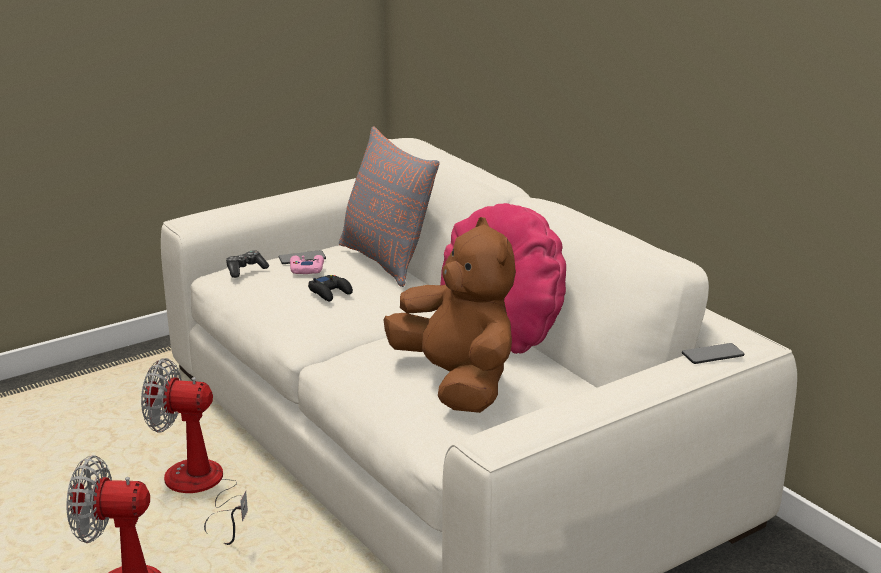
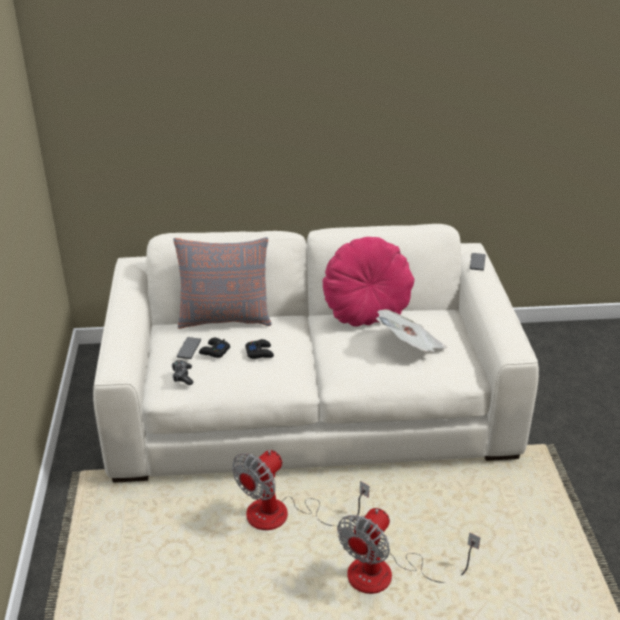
camera: 60 degrees left, 10 degrees up
(306, 269) = (214, 351): pink game controller -> black game controller
(457, 383) = (410, 347): brown plush toy -> newspaper

